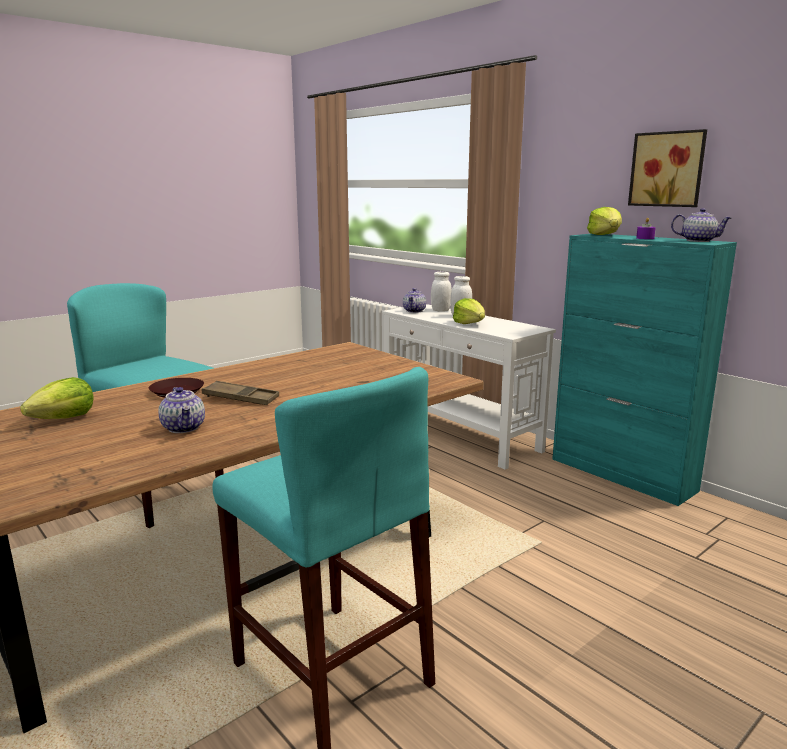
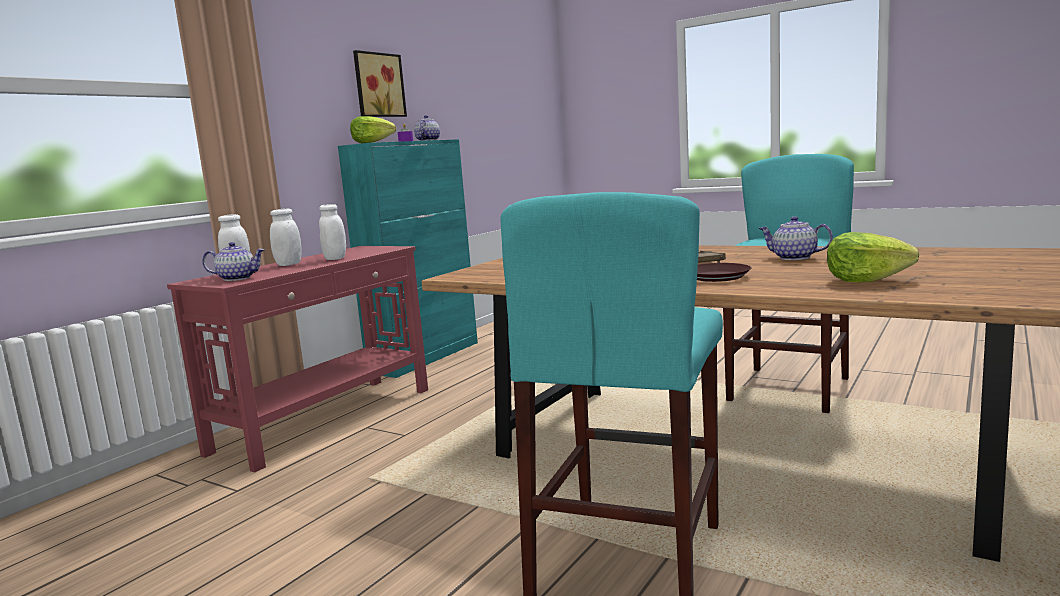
camera: 105 degrees left, 5 degrees down
(184, 428) = (794, 258): teapot -> teapot turned 105 degrees counterclockwise
(459, 435) = (327, 419): white console table -> red console table
(469, 323) = (335, 258): lettuce -> white jar

